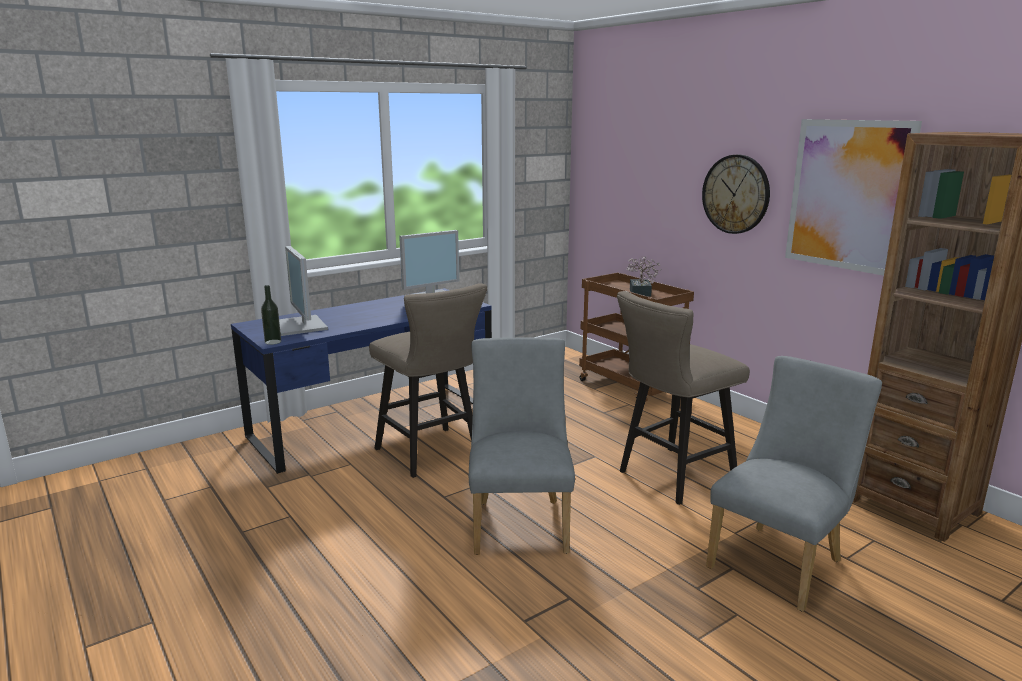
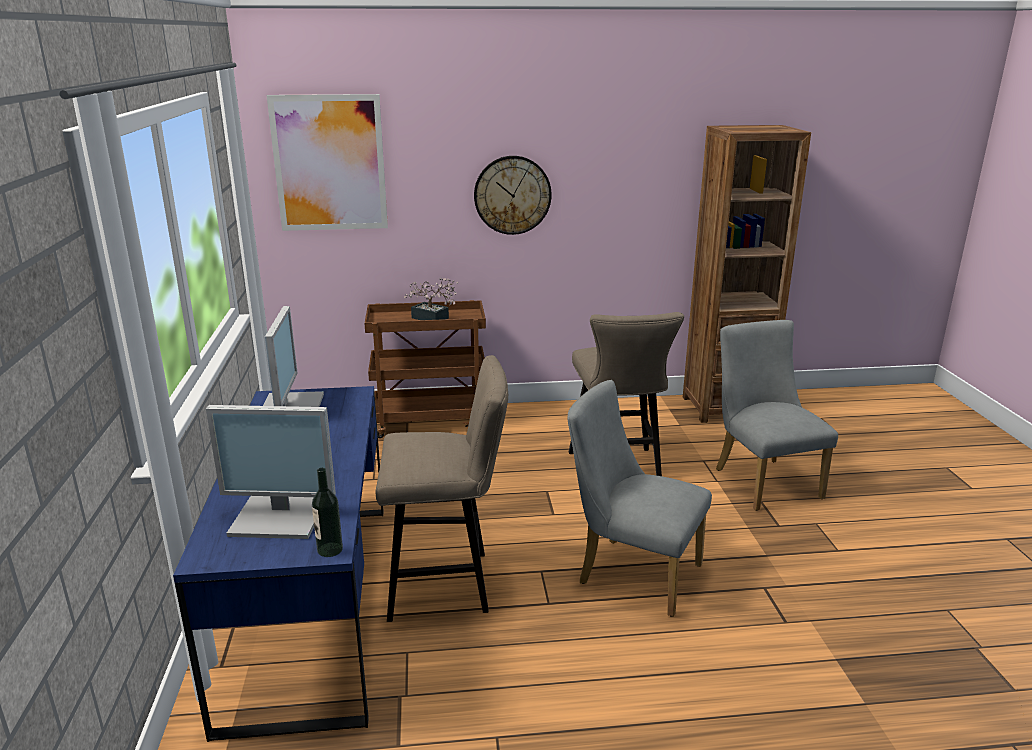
camera: 60 degrees left, 5 degrees up
(848, 195) = (627, 183): picture -> picture (329, 163)

